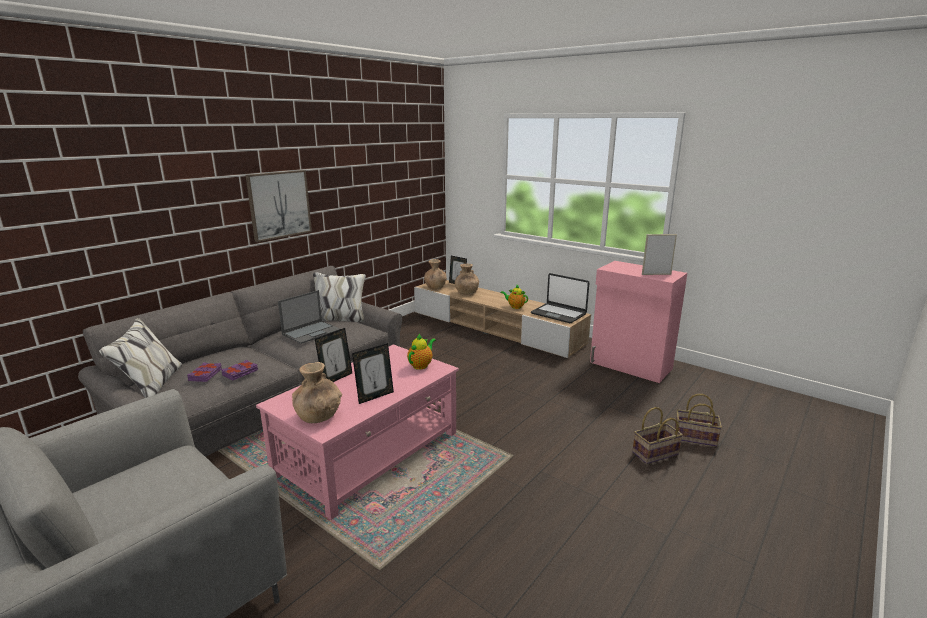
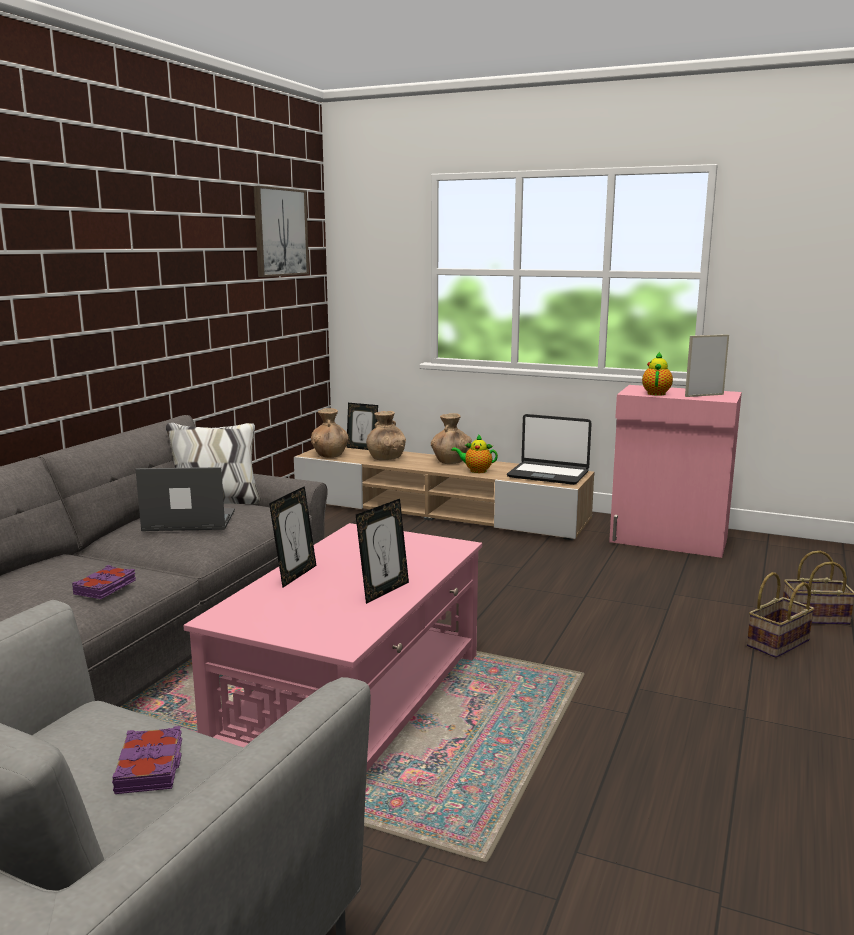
camera: 15 degrees left, 5 degrees down
(206, 375) = (41, 596): purple book -> purple book (151, 767)
(279, 204) = (102, 307): picture -> picture (280, 232)
(312, 332) = (188, 521): laptop -> laptop turned 120 degrees counterclockwise
(318, 416) = (312, 627): brown vase -> brown vase (450, 461)
(421, 365) = (421, 545): teapot -> teapot (656, 393)

